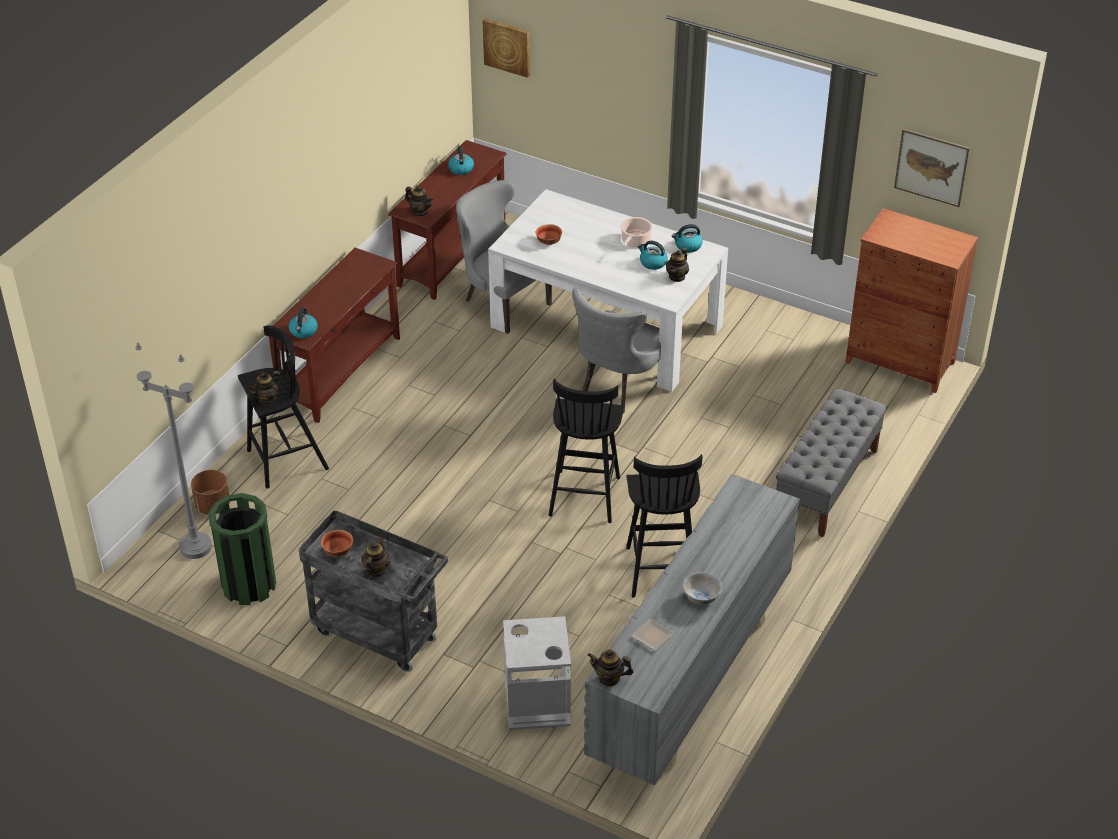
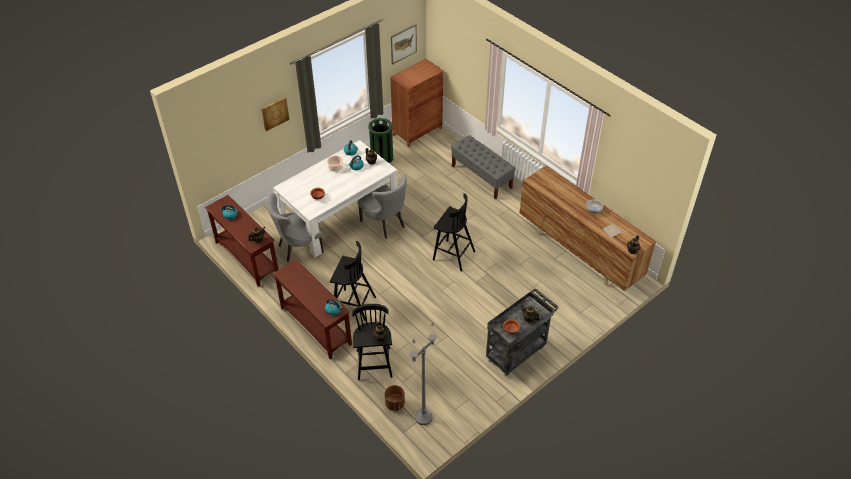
camera: 70 degrees left, 5 degrees up
(249, 585) = (461, 399): green trash can -> green trash can (382, 158)
(507, 47) = (206, 144): picture -> picture (274, 113)
(536, 703) = (575, 306): grey trash can -> none
(661, 568) = (510, 243): black stool -> black stool (353, 304)
(691, 682) = (579, 253): grey cabinet -> brown cabinet

